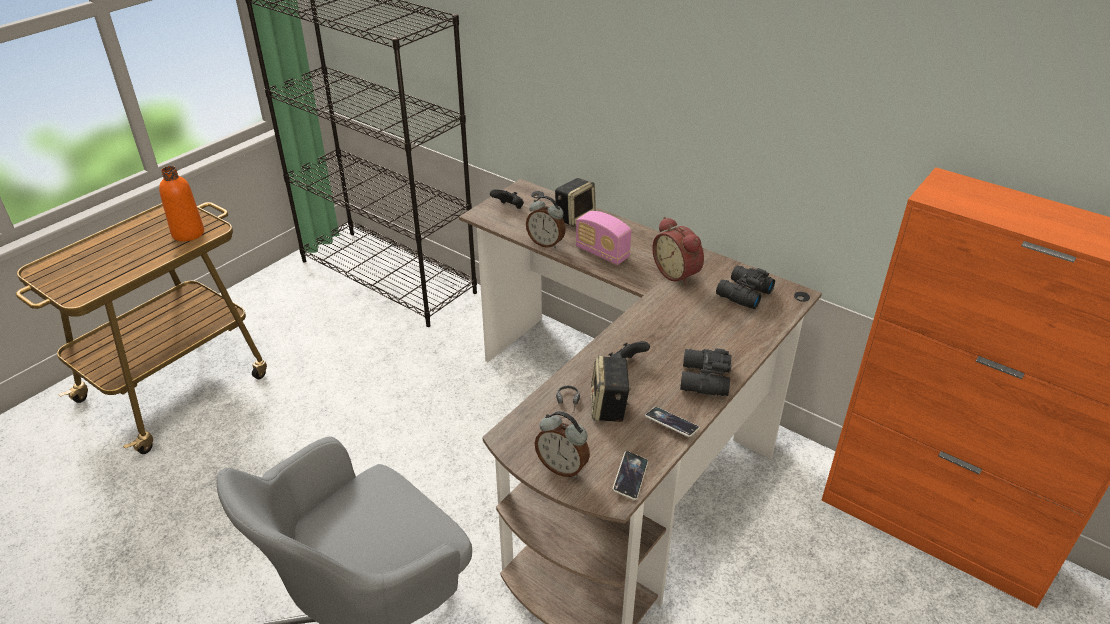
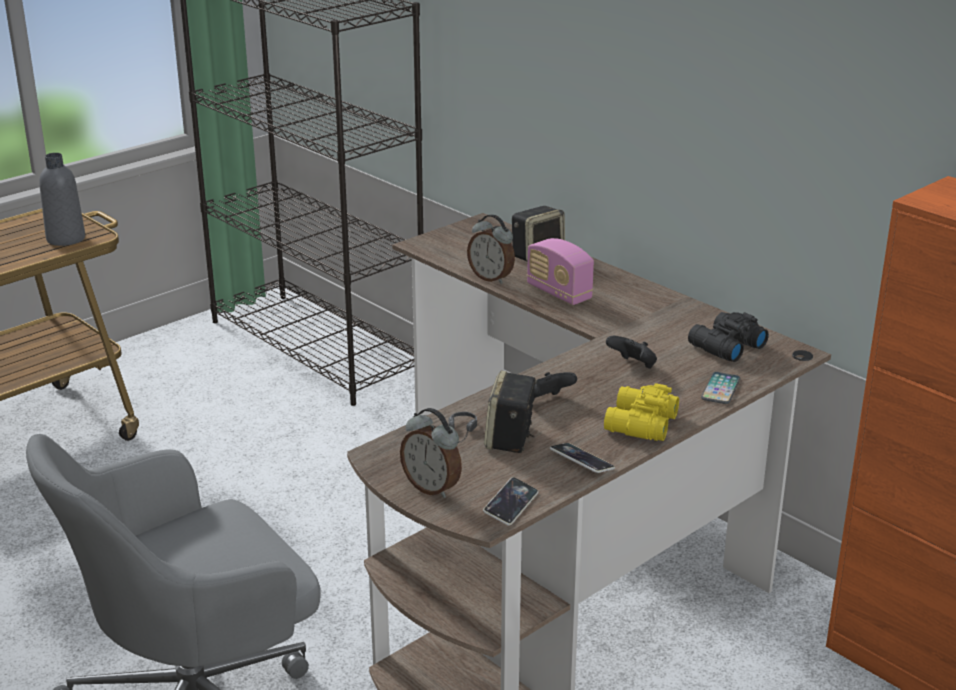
camera: 10 degrees right, 10 degrees down
(188, 233) = (66, 239): orange bottle -> grey bottle
(509, 208) = (457, 240): black game controller -> black game controller (633, 366)
(678, 273) = (648, 320): alarm clock -> none
(703, 380) = (638, 424): black binoculars -> yellow binoculars
(753, 337) = (720, 389): none -> phone

